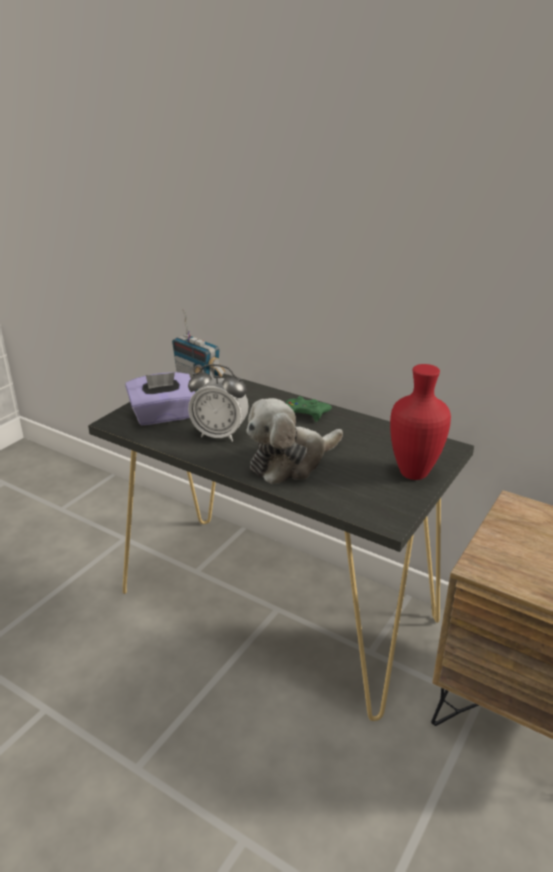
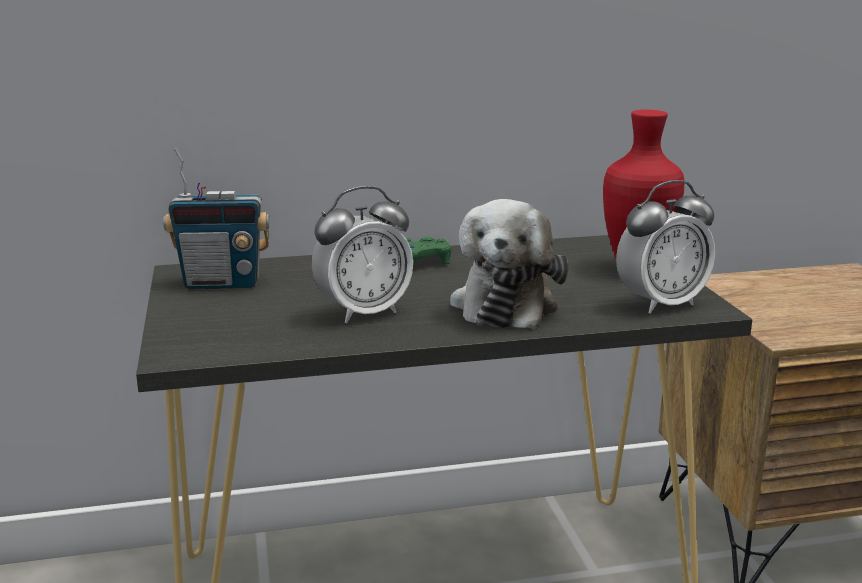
camera: 45 degrees left, 10 degrees down
(163, 416) = (239, 323): purple tissue box -> none
(370, 504) = (661, 304): none -> alarm clock

